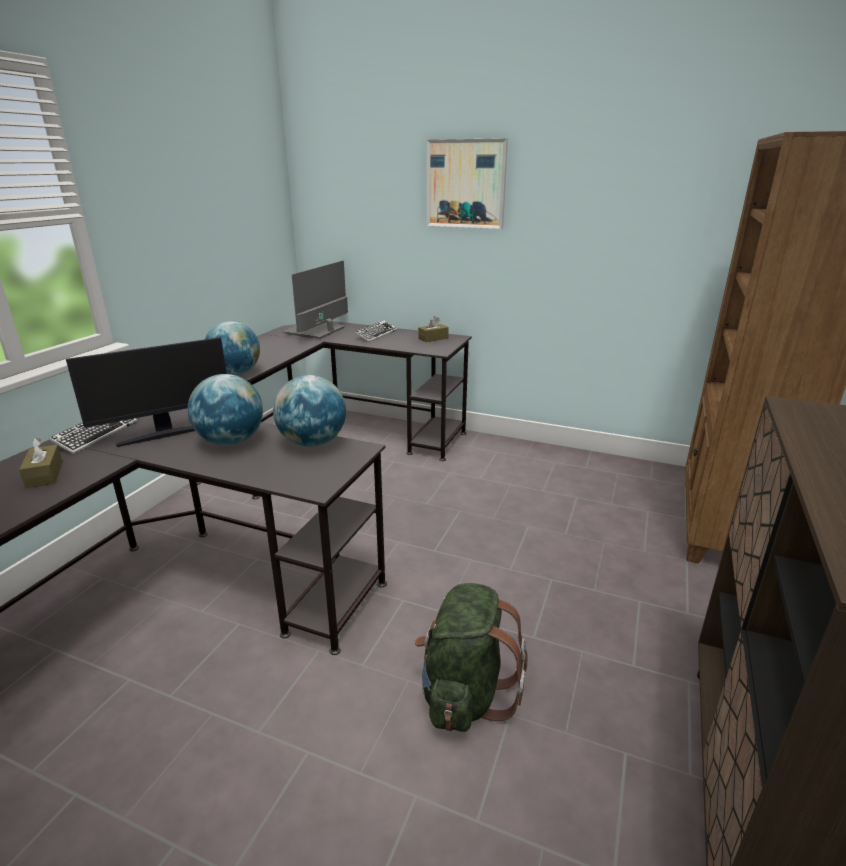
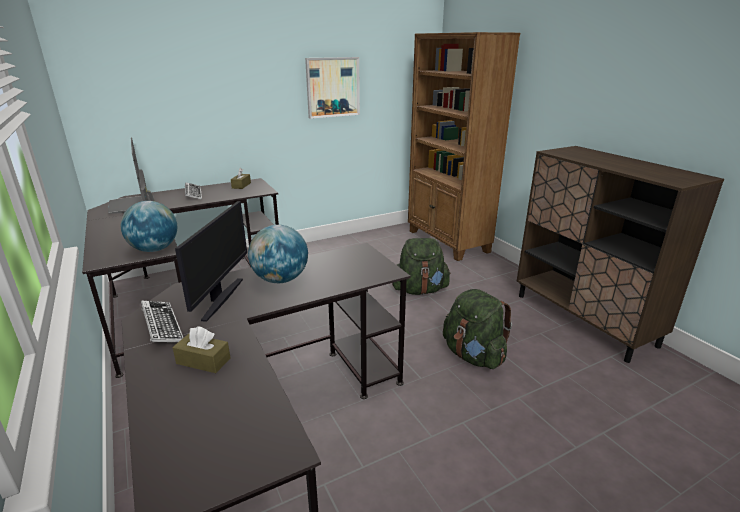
camera: 50 degrees left, 0 degrees up
(312, 443) = (330, 258): globe -> none
(466, 184) = (238, 63): picture -> picture (332, 87)
(553, 566) = (420, 290): none -> green backpack

